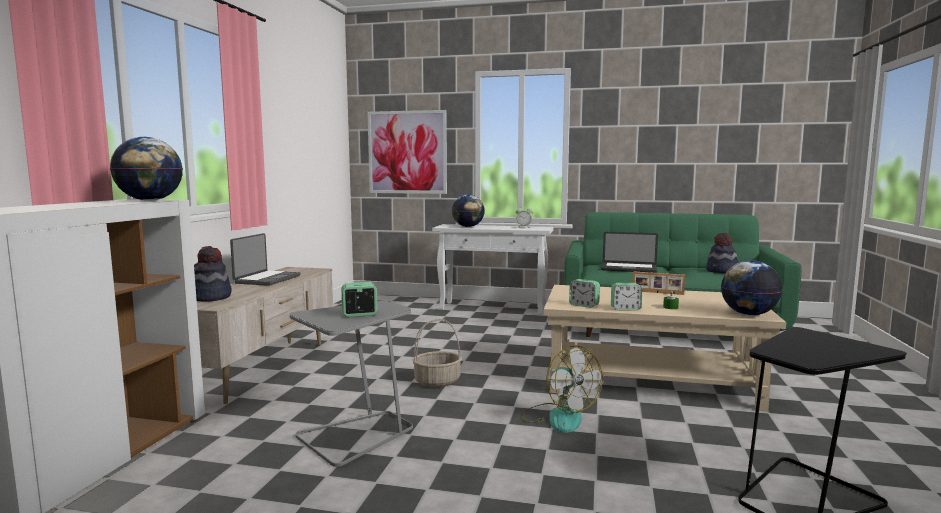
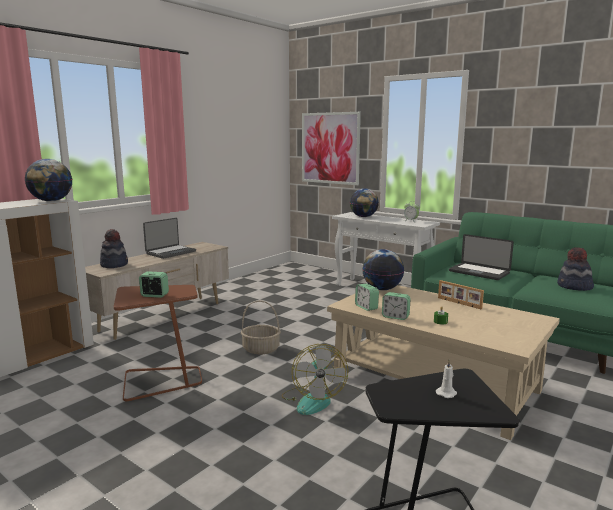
camera: 25 degrees right, 5 degrees up
(356, 436) = (160, 381): grey side table -> brown side table
(748, 314) = (504, 342): globe -> globe (382, 289)
(820, 344) = (446, 393): none -> white candle

